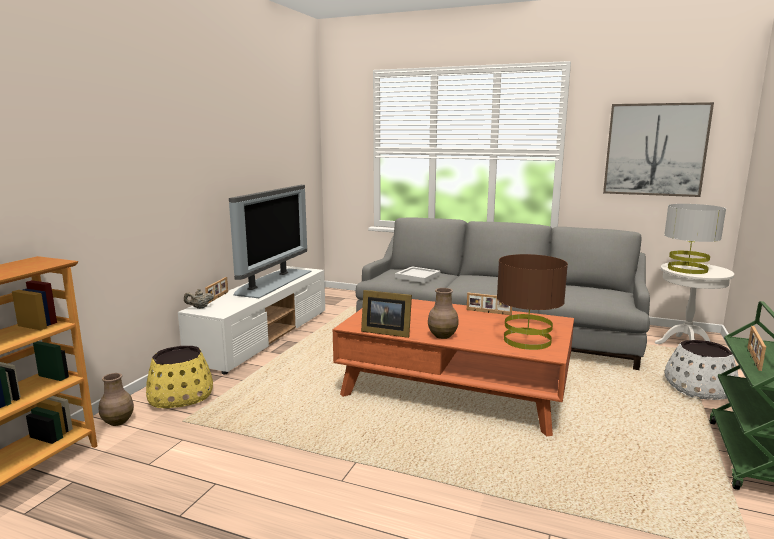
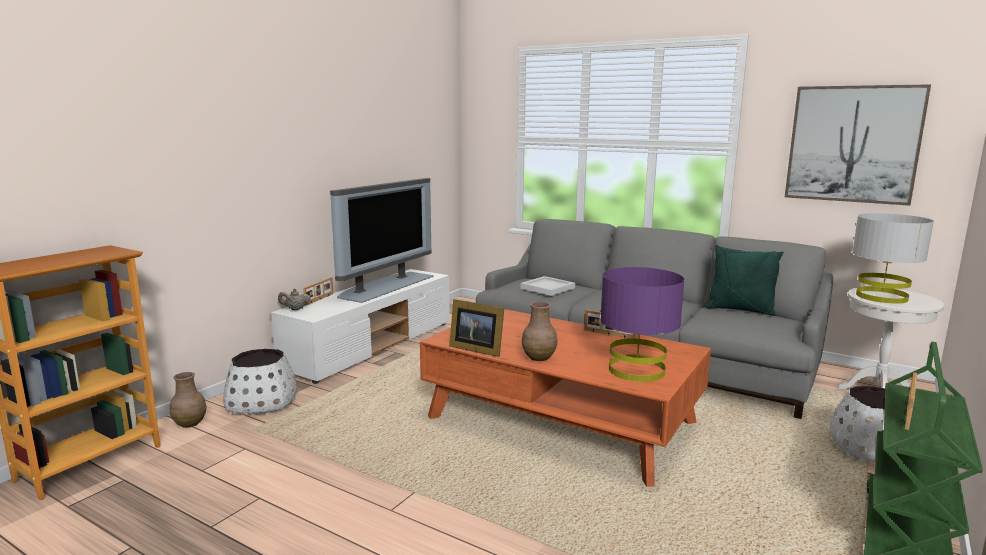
camera: 10 degrees right, 0 degrees up
(181, 396) = (262, 402): yellow planter -> white planter
(527, 340) = (636, 370): brown table lamp -> purple table lamp
(579, 286) = (740, 310): none -> green pillow

